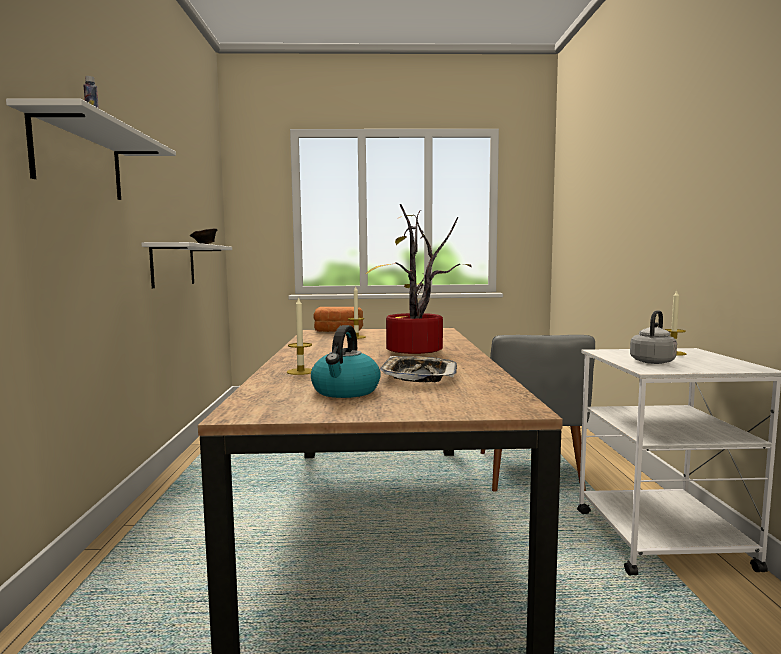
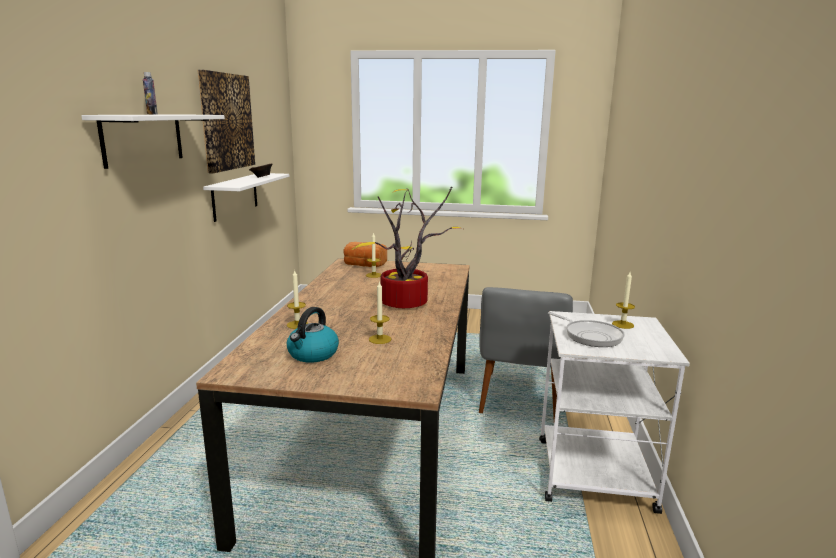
camera: 10 degrees right, 10 degrees up
(166, 178) = (226, 122): none -> picture
(418, 376) = (379, 339): tray -> candle
(653, 361) = (590, 336): grey kettle -> frying pan

